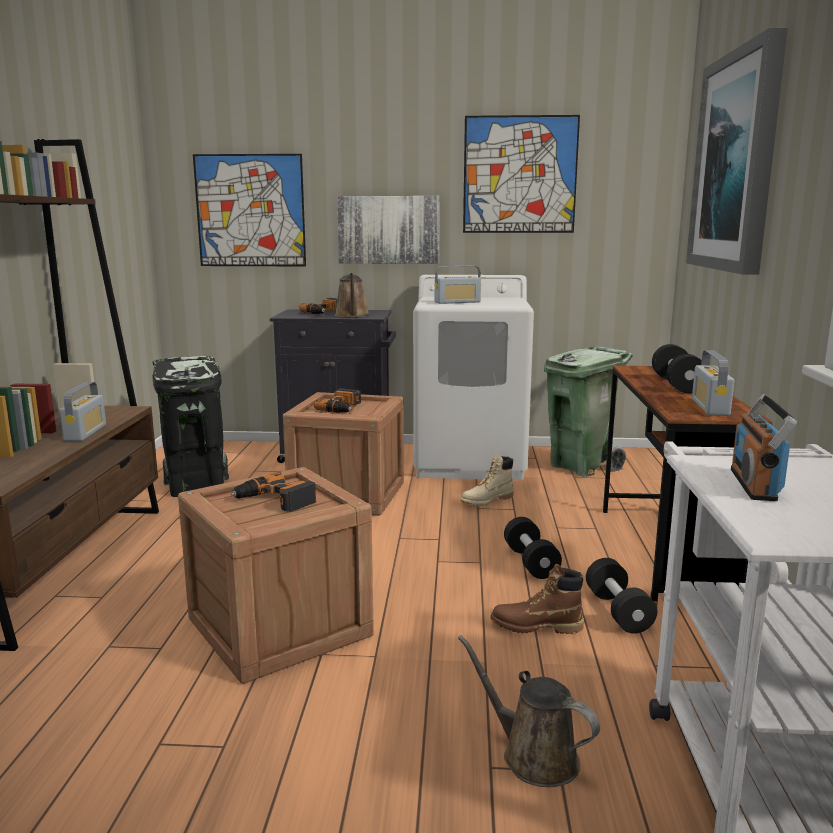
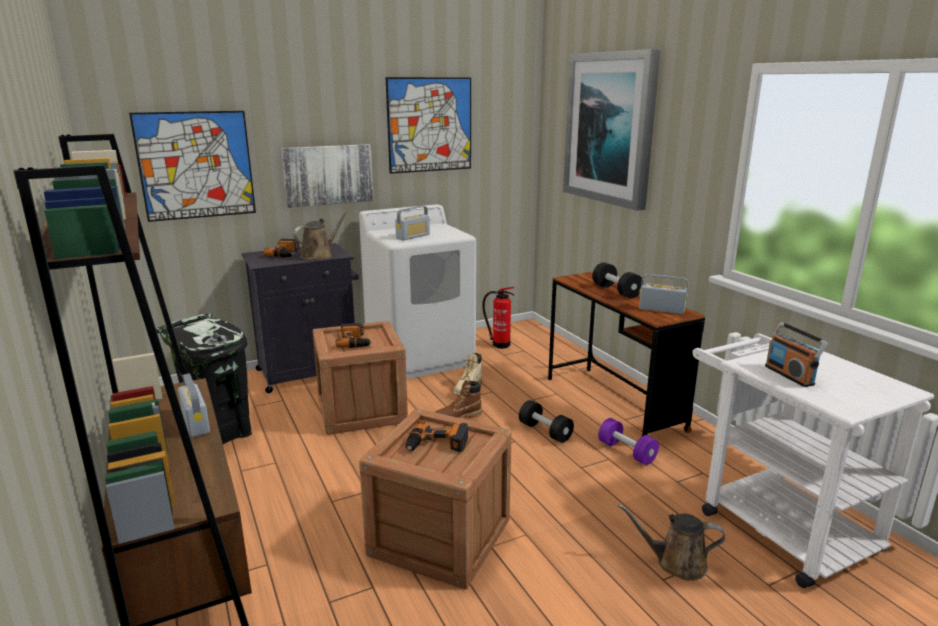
camera: 30 degrees left, 5 degrees up
(352, 315) = (319, 255): brown watering can -> brown watering can turned 105 degrees counterclockwise
(536, 626) = (594, 478): brown boot -> brown boot (457, 417)
(581, 466) = (499, 344): green trash can -> fire extinguisher
(618, 611) = (626, 452): black dumbbell -> purple dumbbell
(710, 407) = (661, 309): radio -> radio turned 135 degrees clockwise

